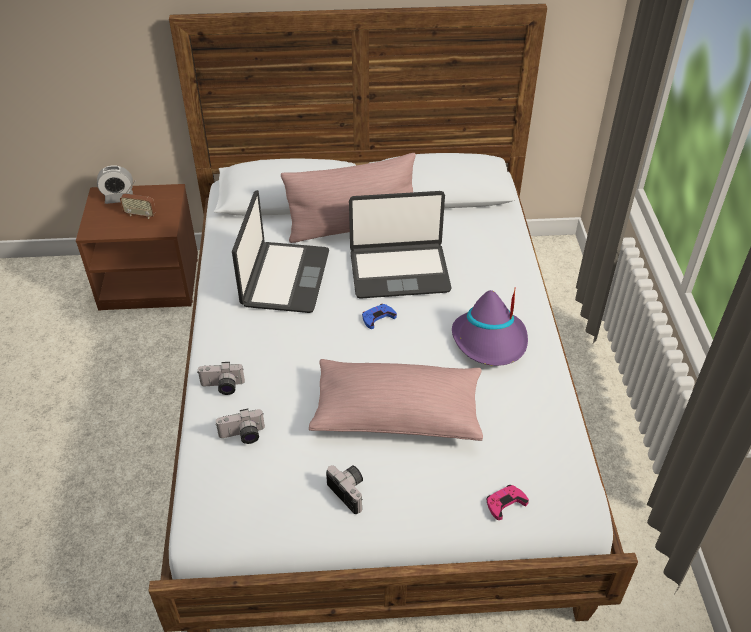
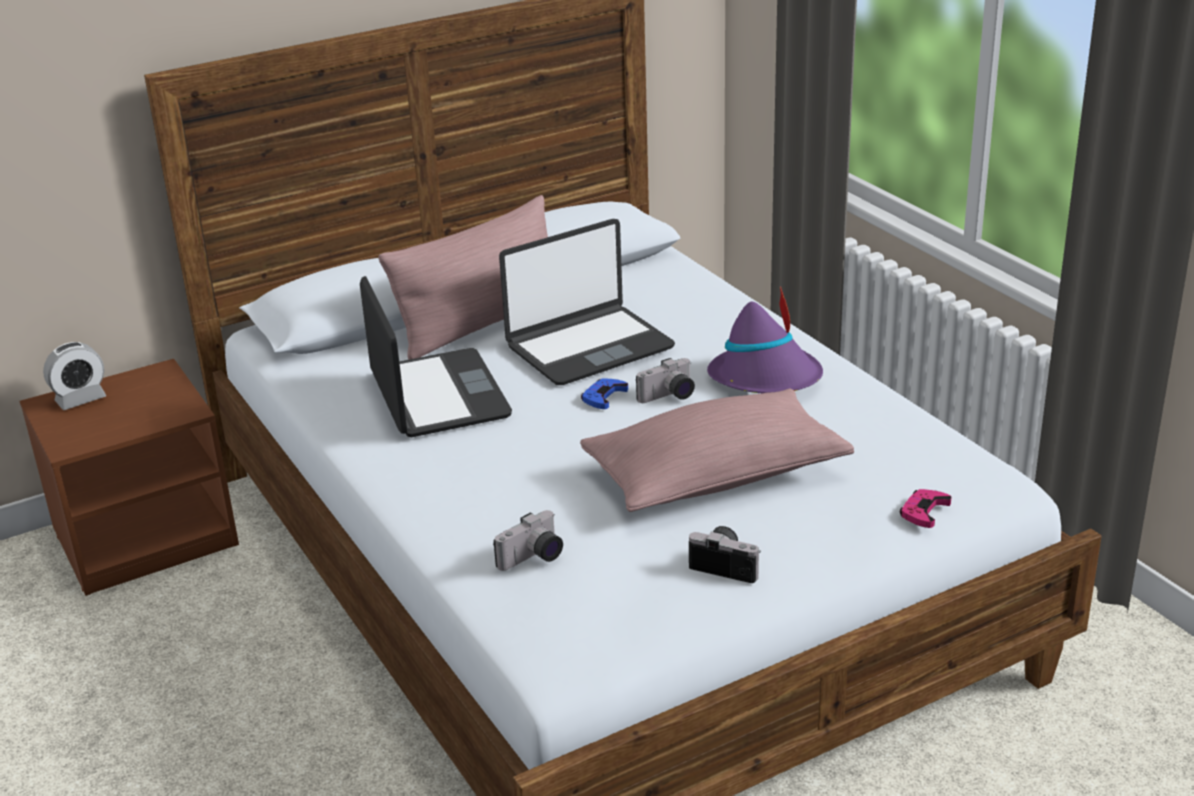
camera: 25 degrees left, 15 degrees down
(140, 215) = (134, 408): radio -> none
(222, 387) = (454, 524): camera -> camera (669, 397)

